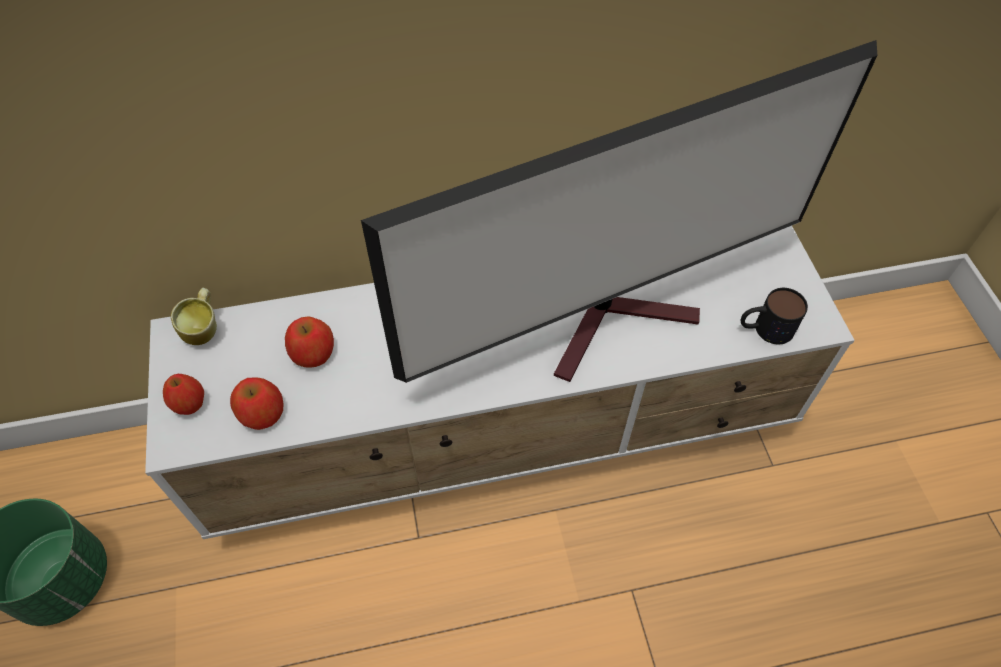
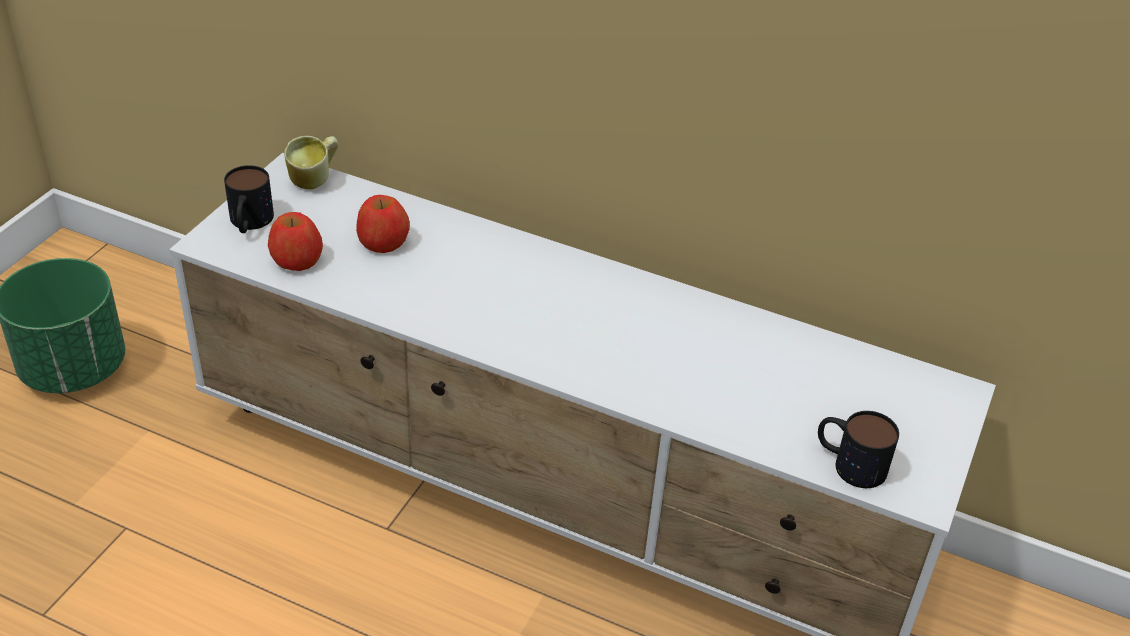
camera: 35 degrees right, 15 degrees down
(190, 404) = (249, 223): apple -> mug
(618, 321) = (692, 371): television -> none

